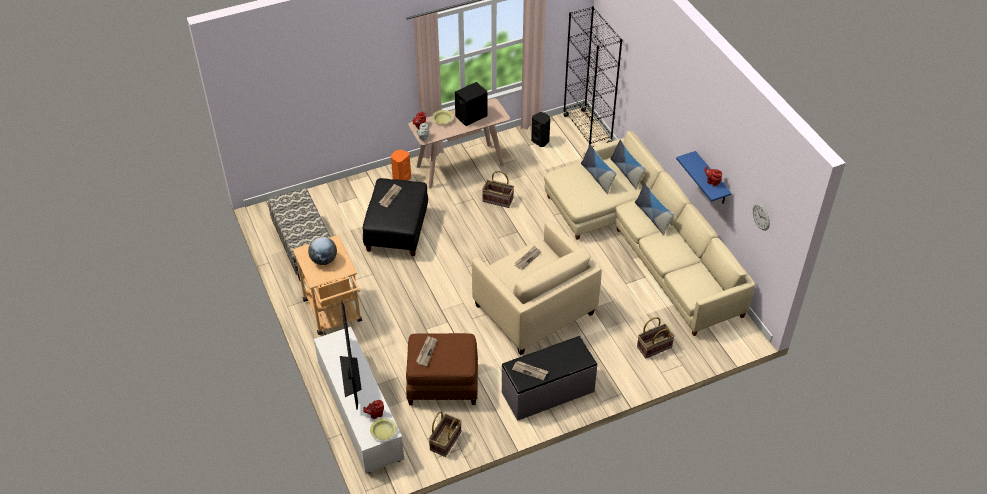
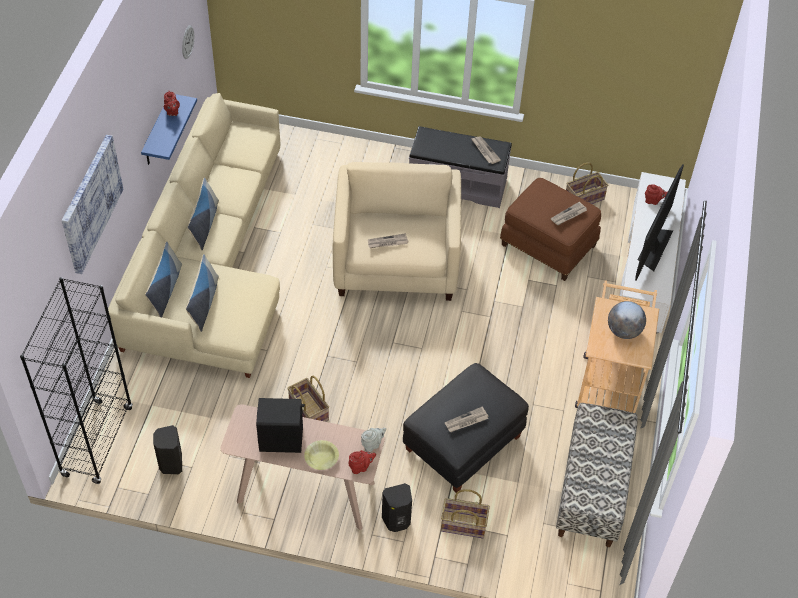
camera: 145 degrees left, 5 degrees up
(383, 431) = (656, 183): yellow bowl -> none
(401, 179) = (397, 521): orange speaker -> black speaker
(654, 346) = (322, 165): basket -> basket (463, 525)
(655, 71) = (90, 203): none -> picture

